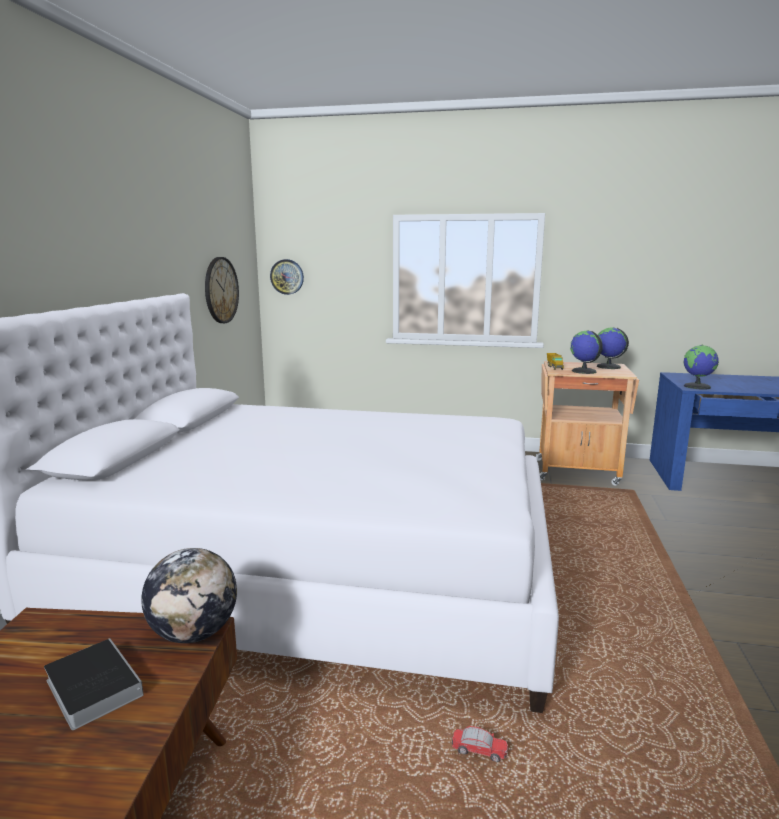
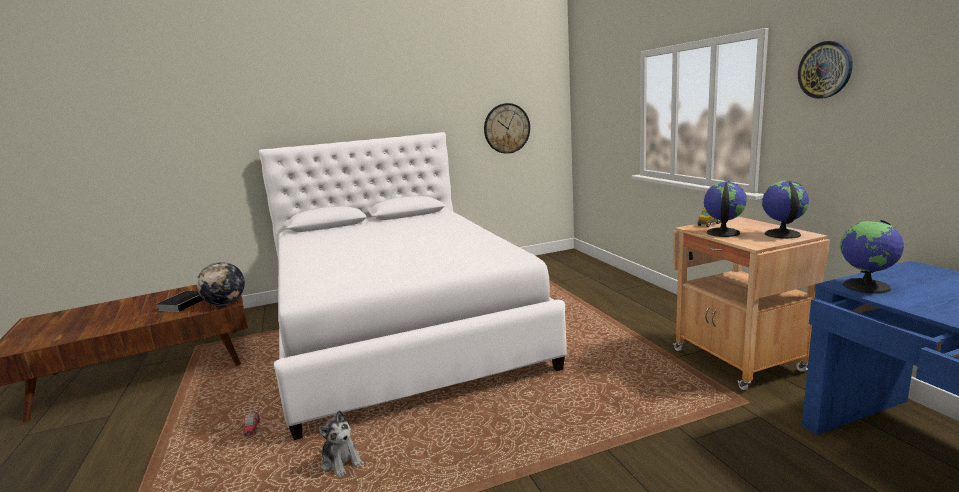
camera: 60 degrees right, 0 degrees up
(287, 277) = (583, 115): wall clock -> wall clock (825, 70)
(612, 684) = (341, 462): none -> plush toy

